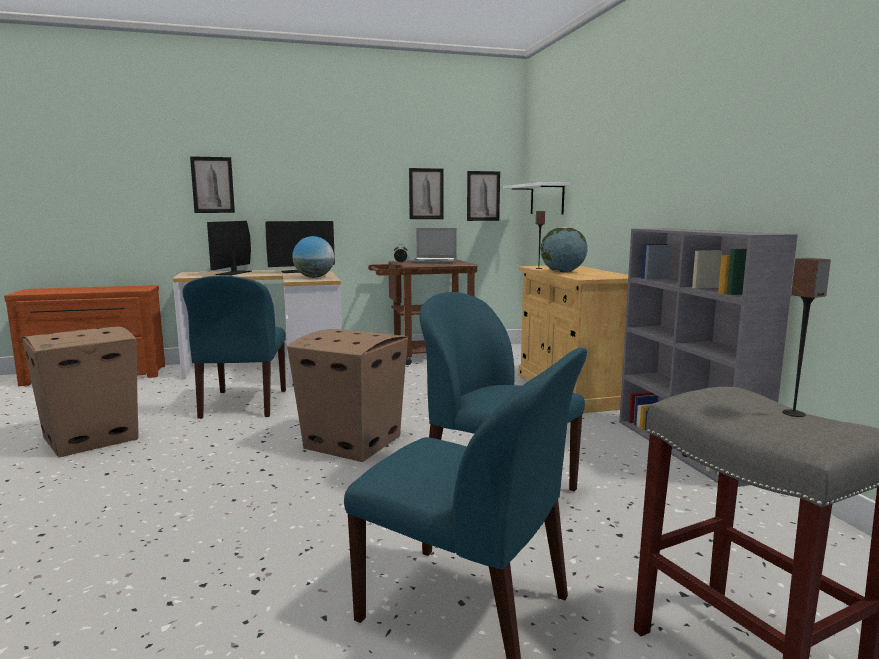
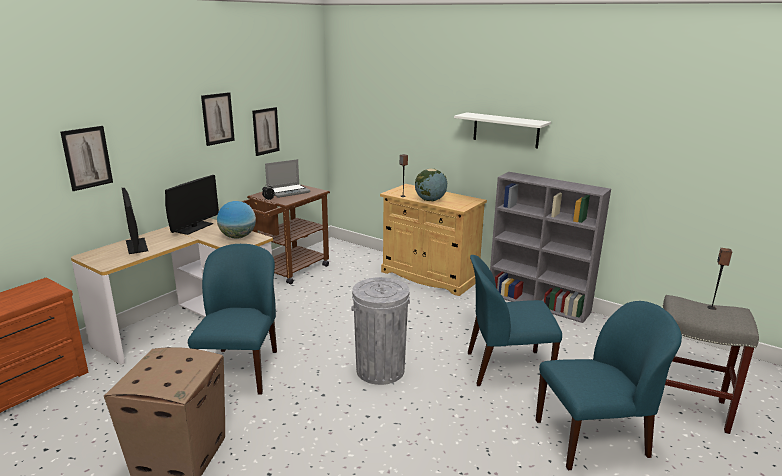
camera: 40 degrees left, 10 degrees up
(243, 405) = (241, 370): blue chair -> blue chair turned 135 degrees counterclockwise
(351, 442) = (380, 370): cardboard box -> grey trash can
(483, 196) = (303, 125): picture -> picture (218, 118)
(547, 199) = (364, 129): white shelf -> white shelf (506, 130)

